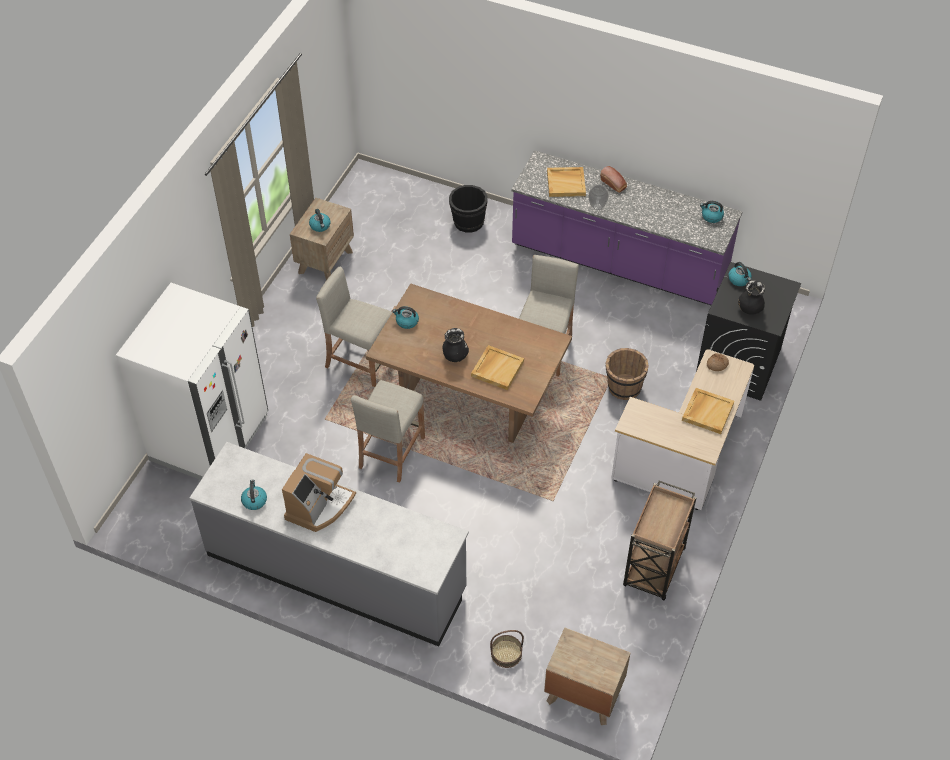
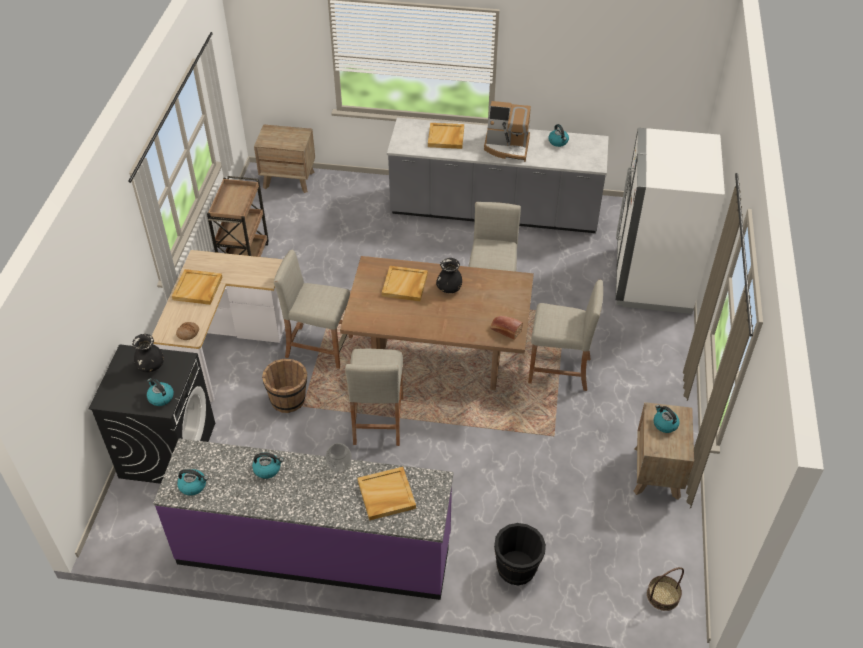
camera: 165 degrees right, 5 degrees down
(319, 506) = (507, 147): coffee machine -> coffee machine turned 90 degrees counterclockwise
(386, 539) = (446, 137): none -> beige tray
(406, 321) = (510, 310): kettle -> kettle (267, 469)
(506, 653) = (349, 190): basket -> basket (663, 596)
(585, 435) = (319, 347): none -> beige stool
(614, 184) = (324, 507): bread -> bread (505, 330)

